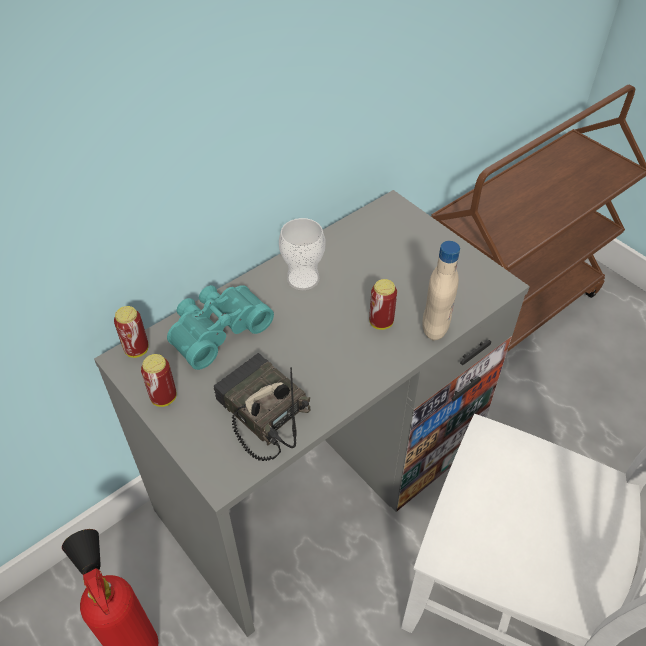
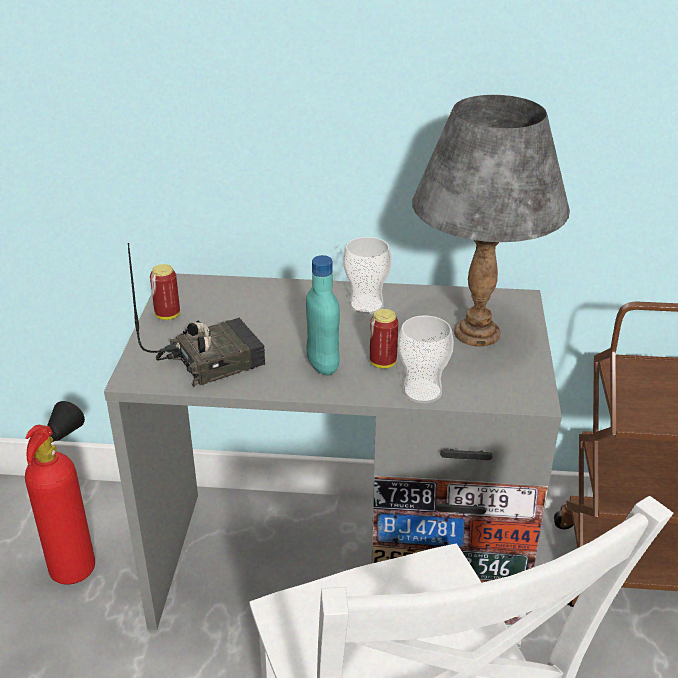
camera: 45 degrees right, 15 degrees down
(137, 349) = (192, 282): can -> none
(216, 330) = (257, 300): turquoise binoculars -> none
(260, 412) = (211, 359): radio -> radio turned 60 degrees clockwise
(346, 355) = (323, 365): none -> turquoise bottle
(405, 253) = (478, 333): none -> grey table lamp
(435, 328) = (422, 391): beige bottle -> cup

